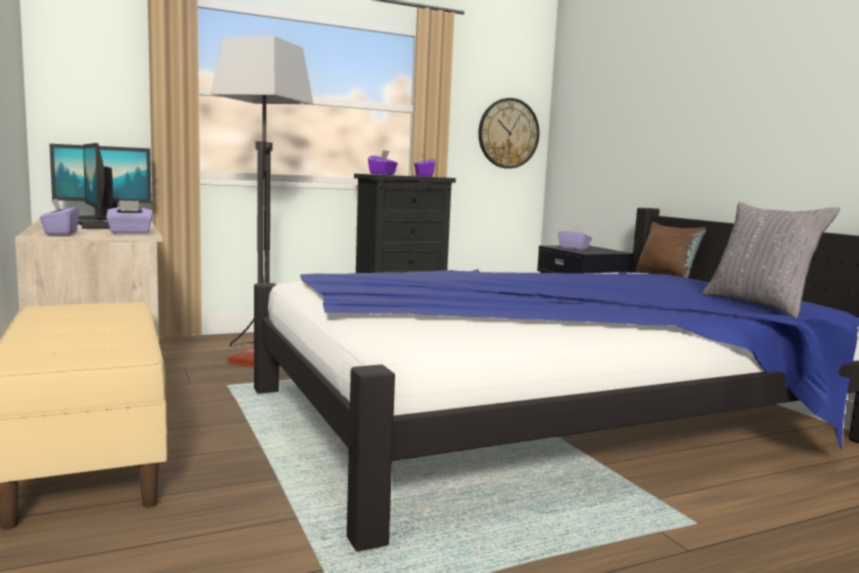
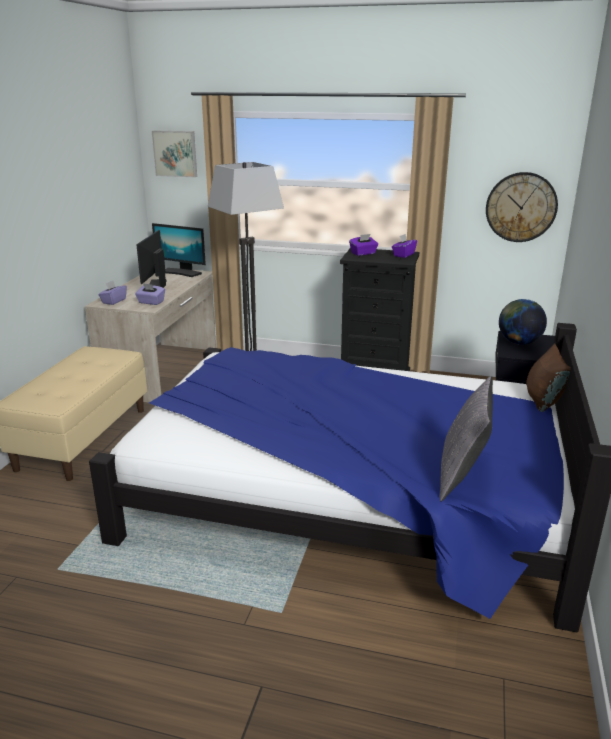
camera: 40 degrees right, 15 degrees up
(88, 45) = (175, 153): none -> picture
(573, 248) = (519, 342): purple tissue box -> globe

